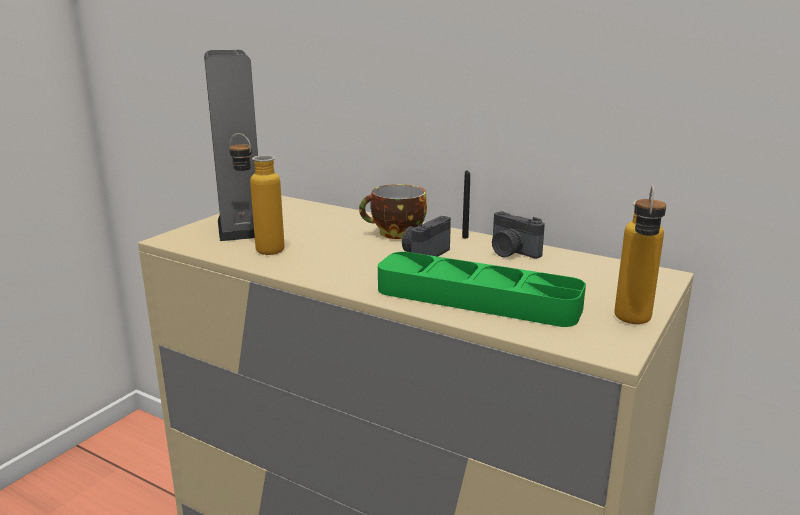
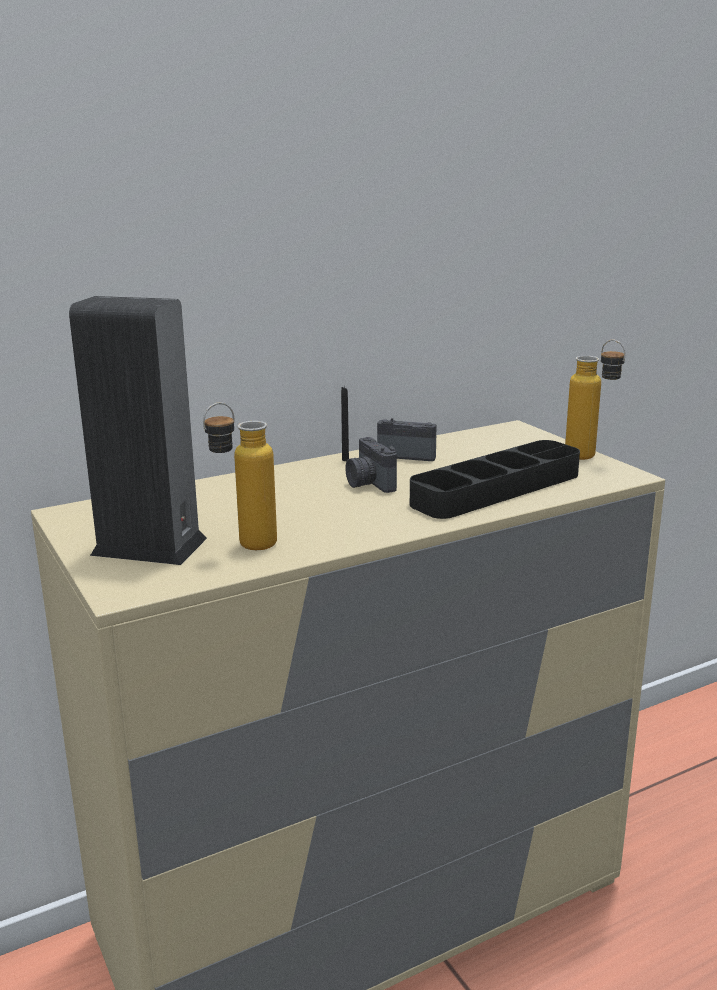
camera: 60 degrees left, 0 degrees up
(396, 233) = (293, 482): cup -> none
(477, 299) = (496, 489): green tray -> black tray
(511, 252) = (408, 454): camera -> camera turned 150 degrees counterclockwise

